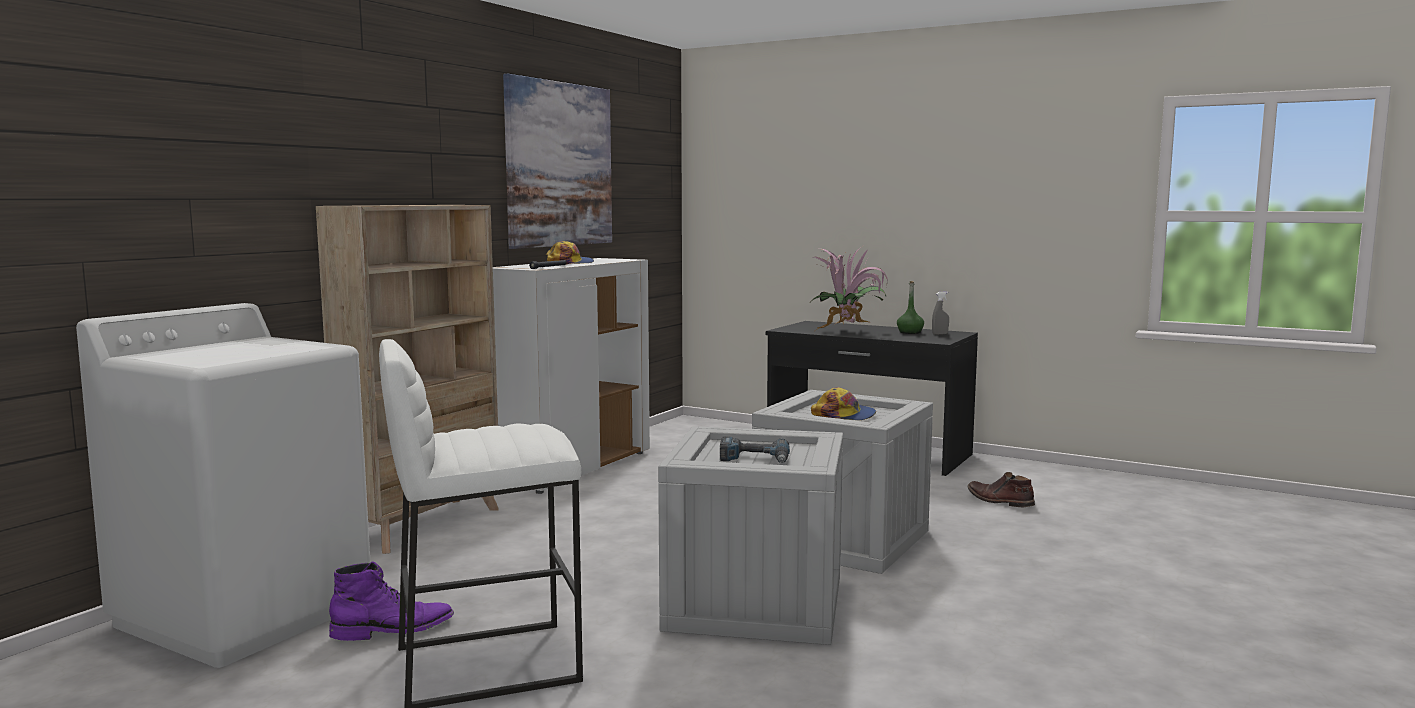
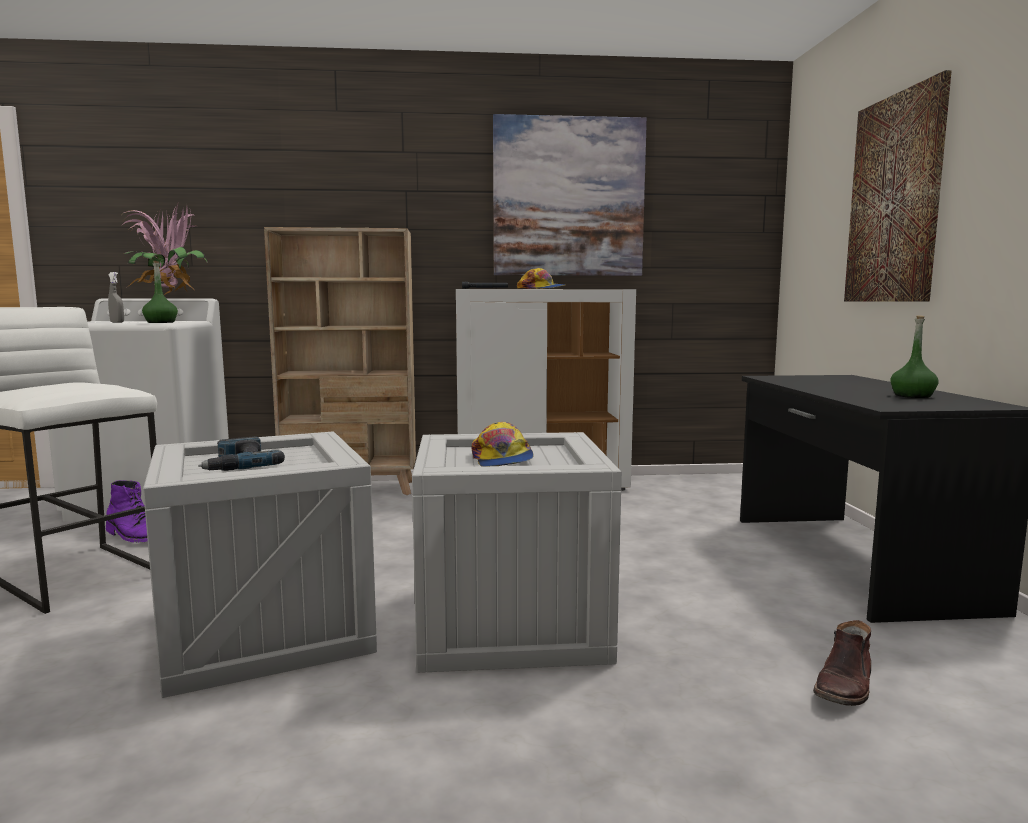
camera: 55 degrees right, 0 degrees up
(317, 346) = (161, 322): none -> green bottle
(831, 192) = (894, 199): none -> picture
(848, 331) = (829, 386): potted plant -> potted plant (168, 298)
(940, 334) = (950, 402): grey spray bottle -> grey spray bottle (117, 322)
(999, 500) = (845, 685): brown boot -> brown boot turned 150 degrees counterclockwise

